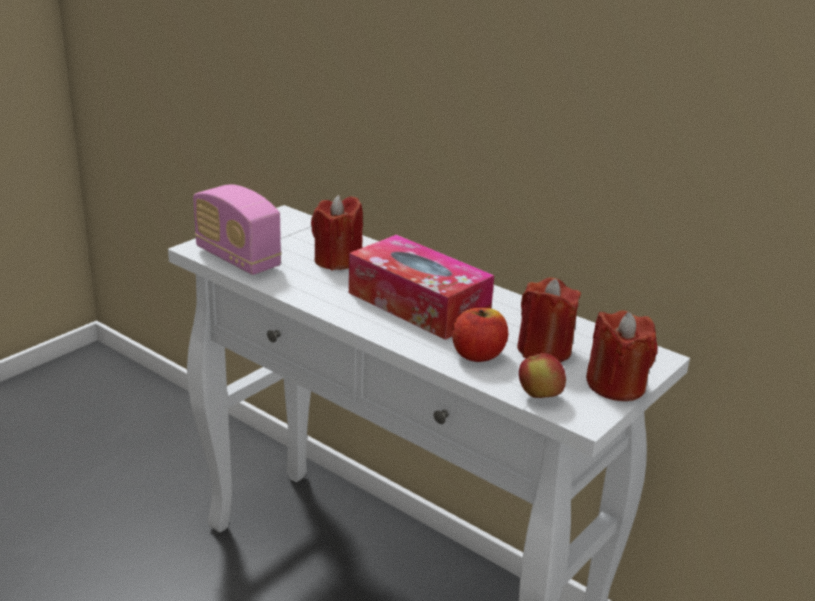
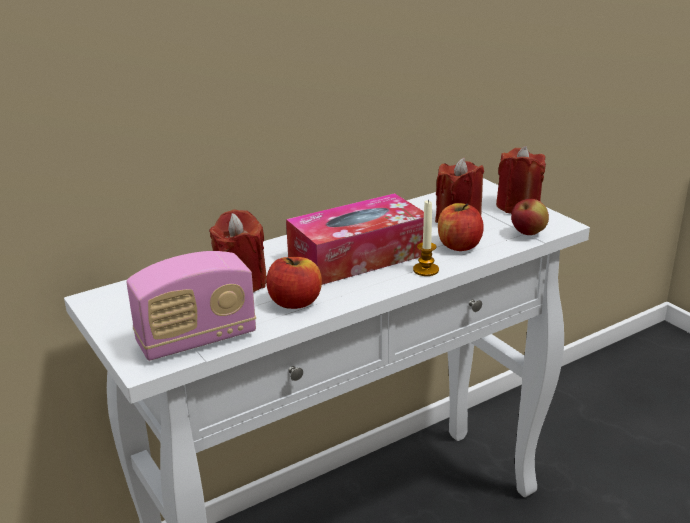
camera: 70 degrees left, 0 degrees up
(313, 287) = (295, 302): none -> apple
(408, 341) = (426, 270): none -> candle

